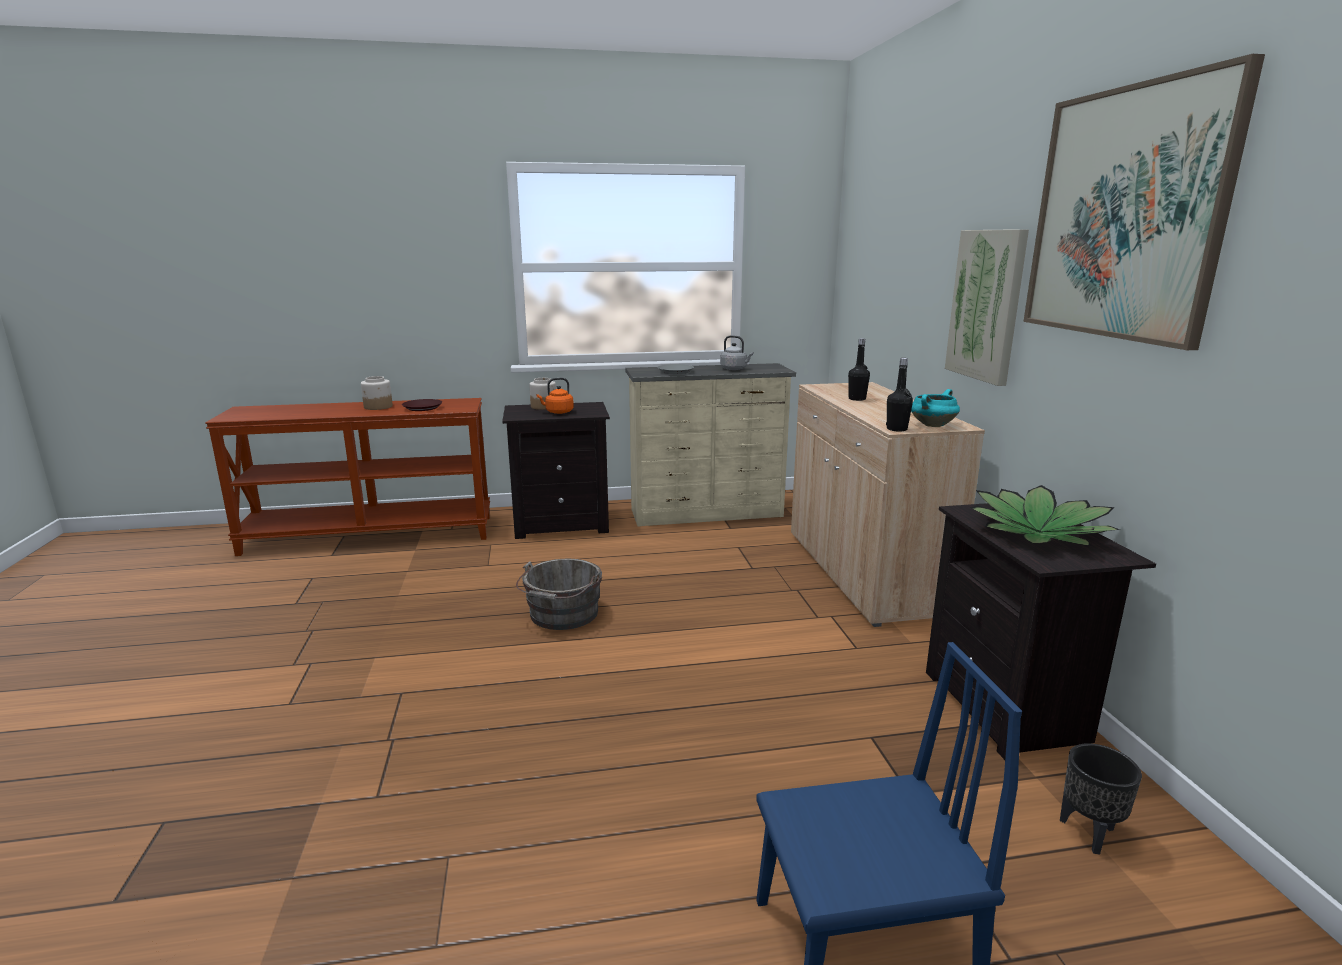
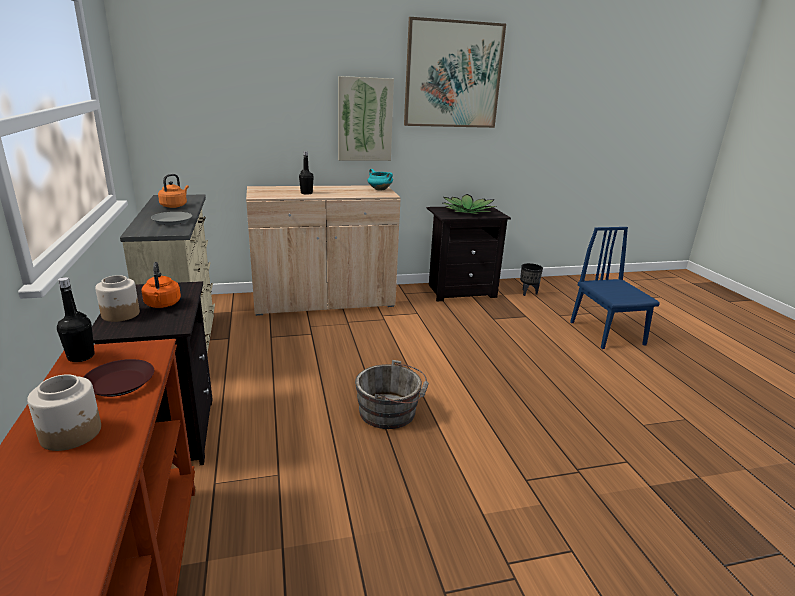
camera: 95 degrees left, 5 degrees up
(735, 369) = (175, 206): grey kettle -> orange kettle
(896, 429) = (388, 195): black bottle -> black bottle (81, 356)

